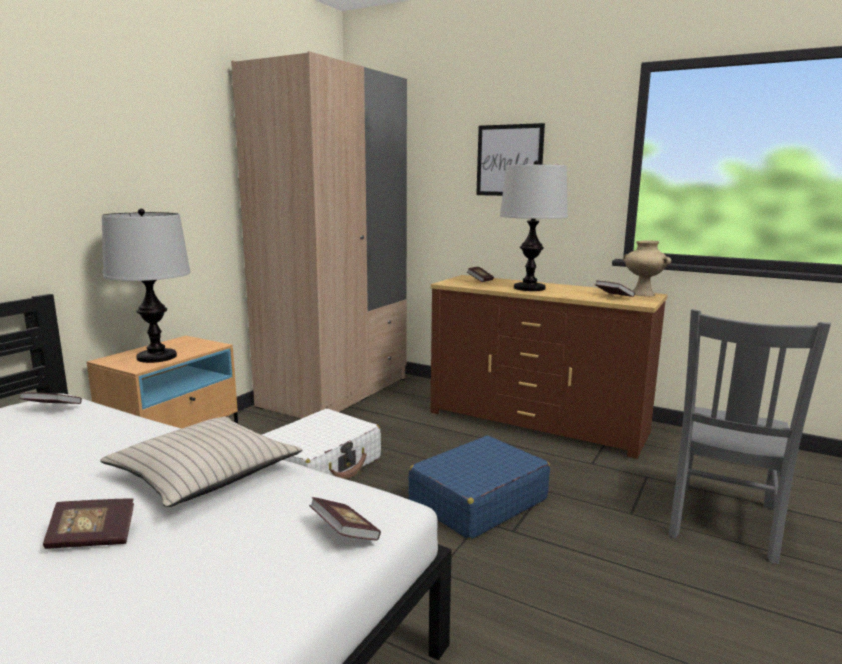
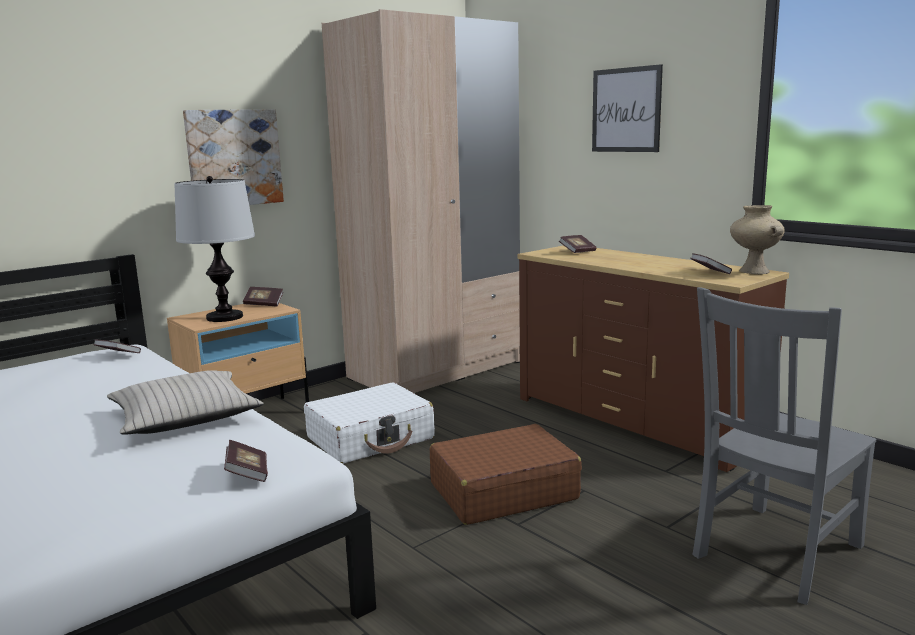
camera: 20 degrees right, 0 degrees up
(92, 537) = (68, 452): book -> book (264, 304)
(151, 191) = (234, 158): none -> picture
(477, 501) = (502, 491): blue suitcase -> brown suitcase
(529, 288) = (622, 261): table lamp -> none

